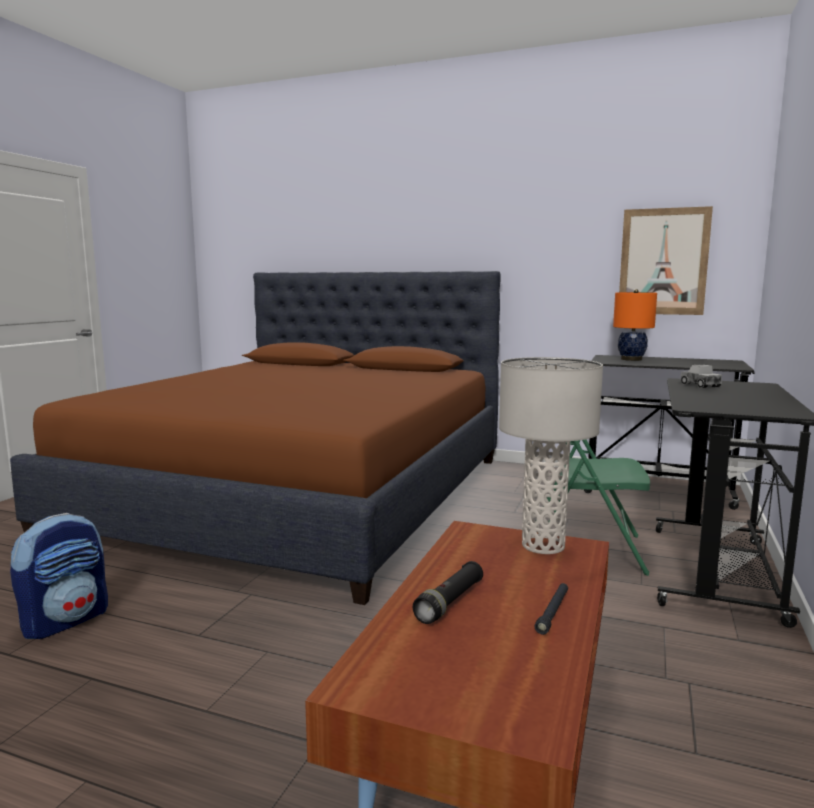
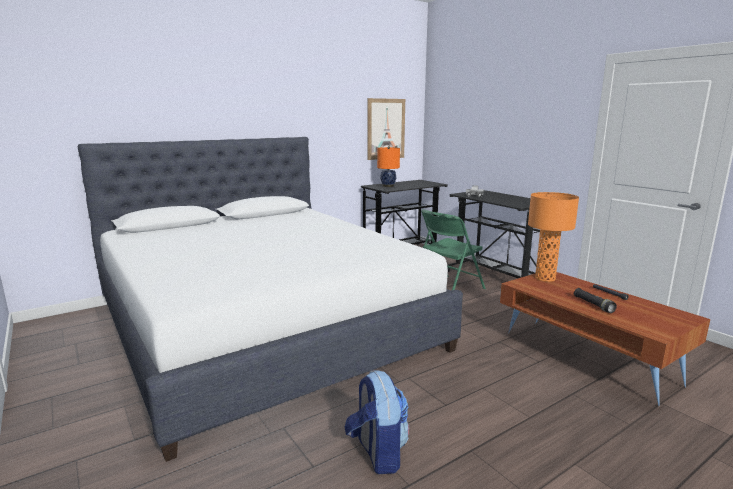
camera: 55 degrees left, 5 degrees up
(300, 493) = (263, 325): brown bed -> white bed
(542, 545) = (545, 278): white table lamp -> orange table lamp

